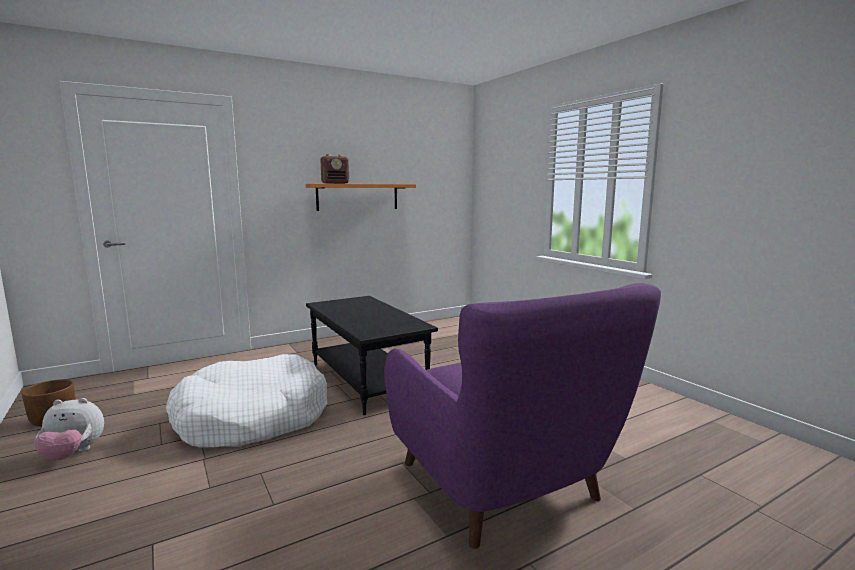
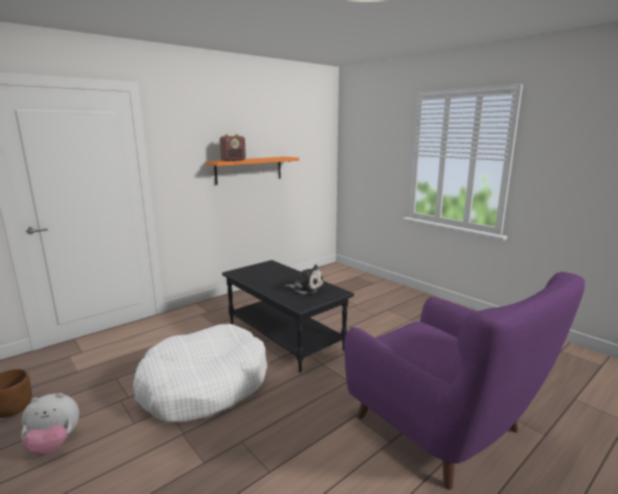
camera: 10 degrees left, 5 degrees up
(385, 320) = (306, 288): none -> plush toy

